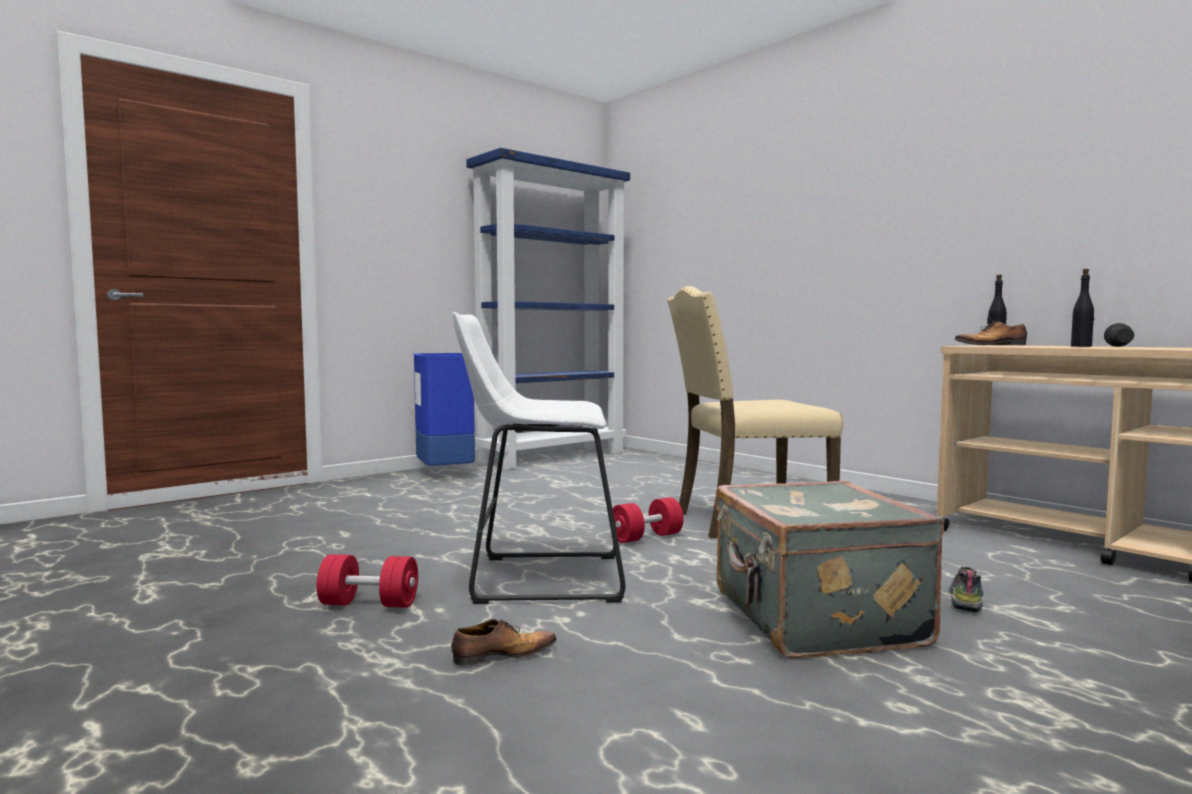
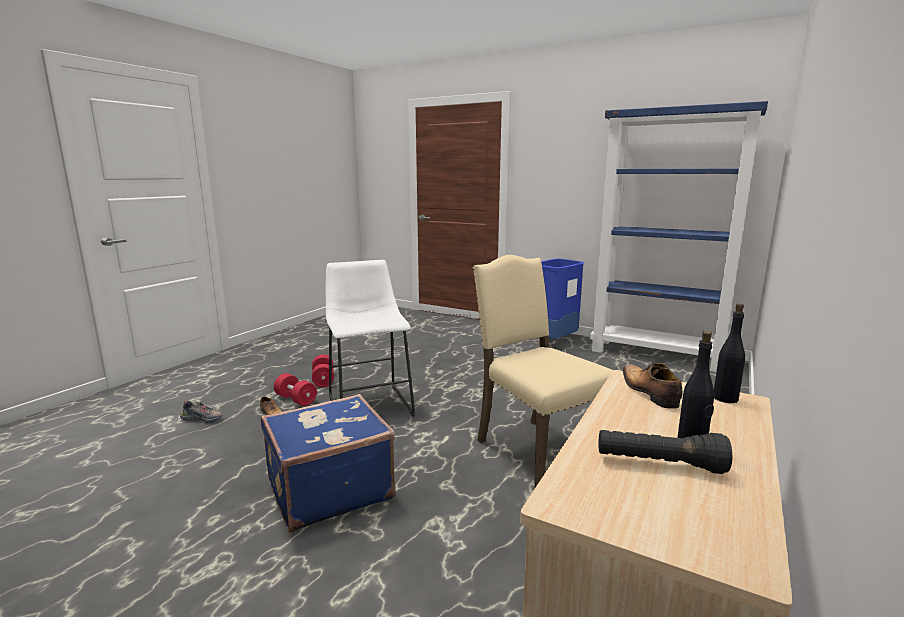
camera: 70 degrees right, 10 degrees up
(646, 537) = (462, 419): red dumbbell -> red dumbbell (296, 399)
(814, 619) = (328, 489): grey suitcase -> blue suitcase
(965, 599) = (386, 557): shoe -> shoe (203, 419)

